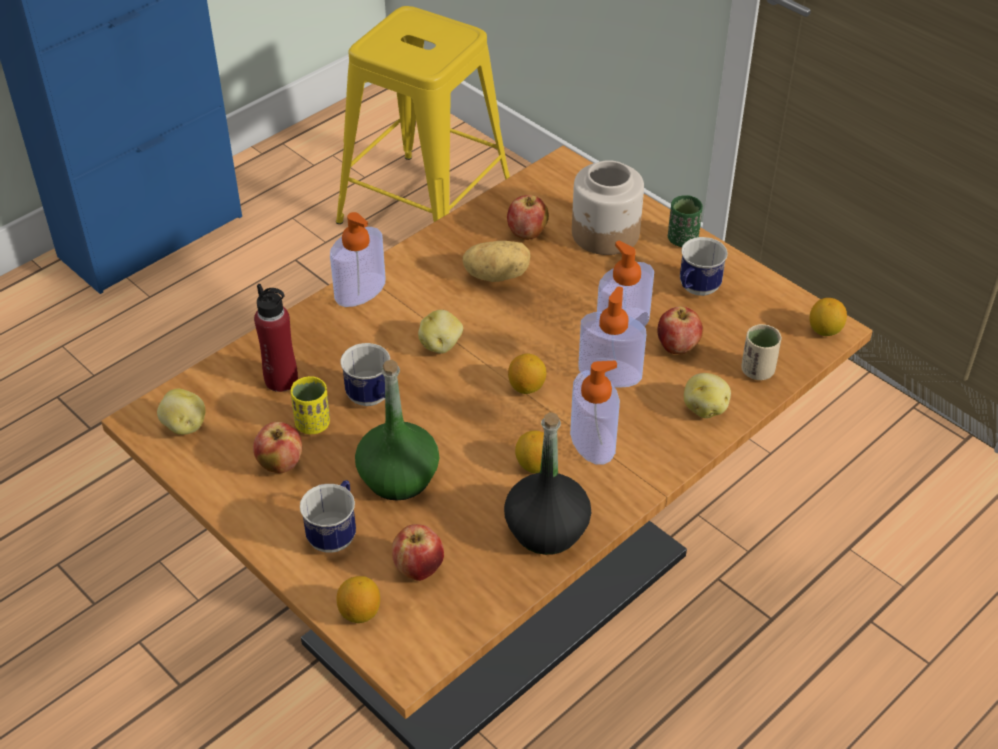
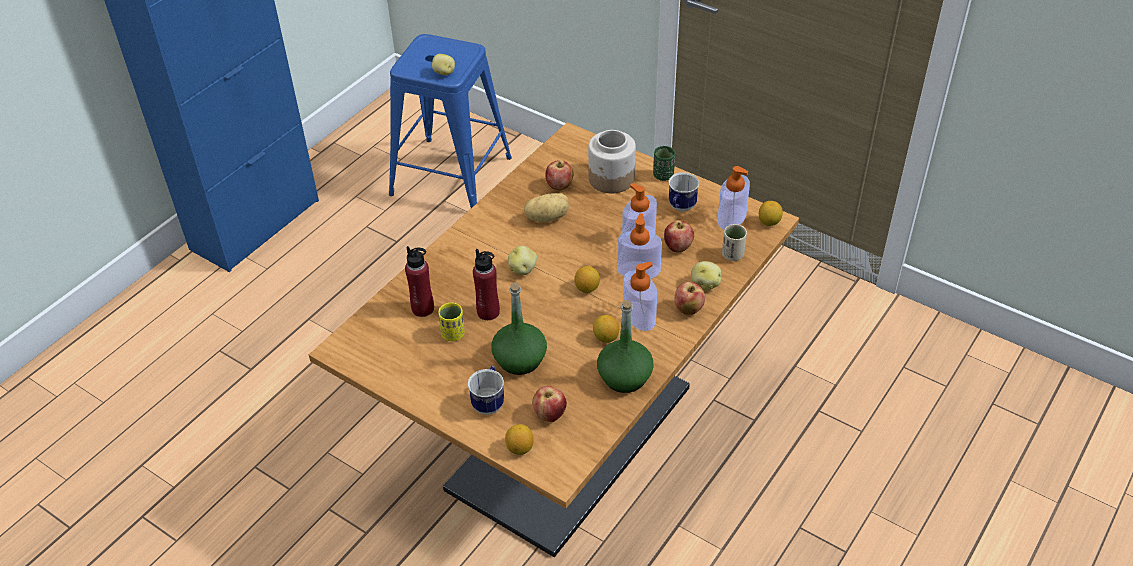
camera: 10 degrees left, 0 degrees up
(184, 426) = (367, 349): potato -> potato (444, 73)
(280, 464) = (439, 364): apple -> apple (688, 309)
(360, 290) = (458, 241): soap dispenser -> soap dispenser (731, 218)
(373, 399) = (488, 312): mug -> red bottle
(424, 209) = (450, 176): yellow stool -> blue stool
(547, 530) = (625, 377): black bottle -> green bottle

